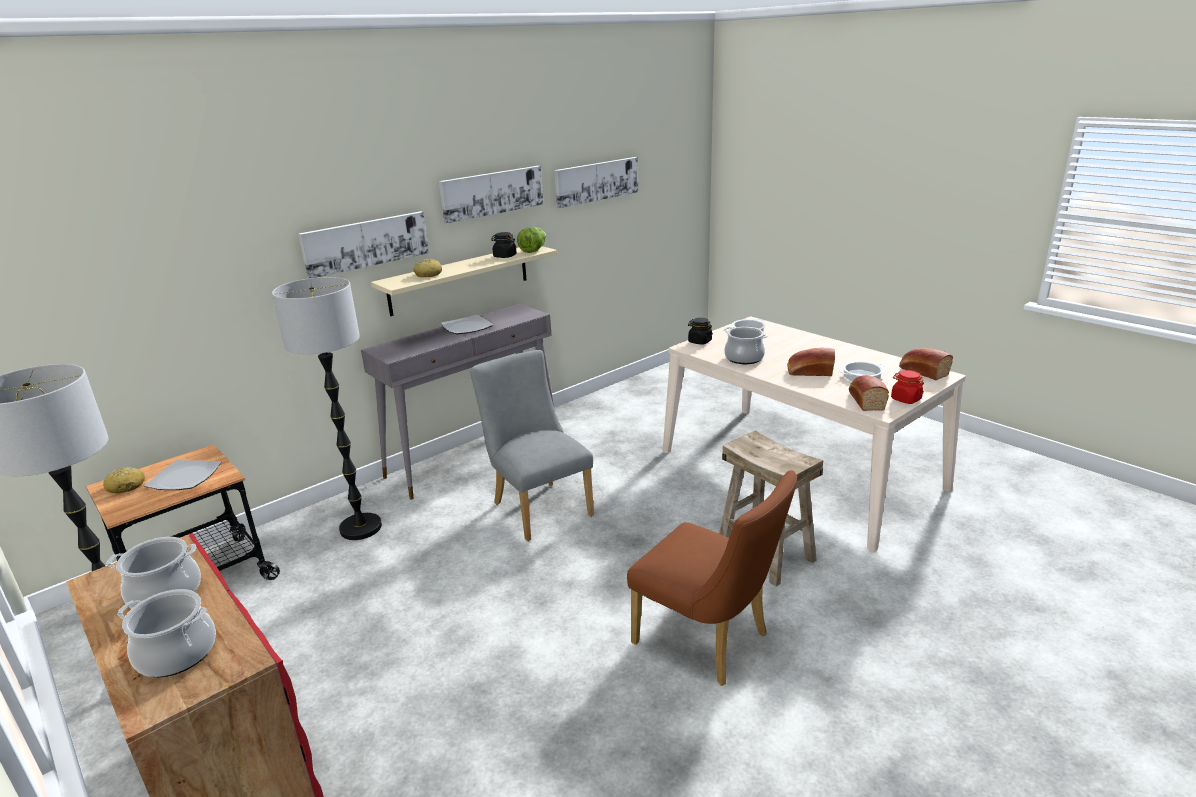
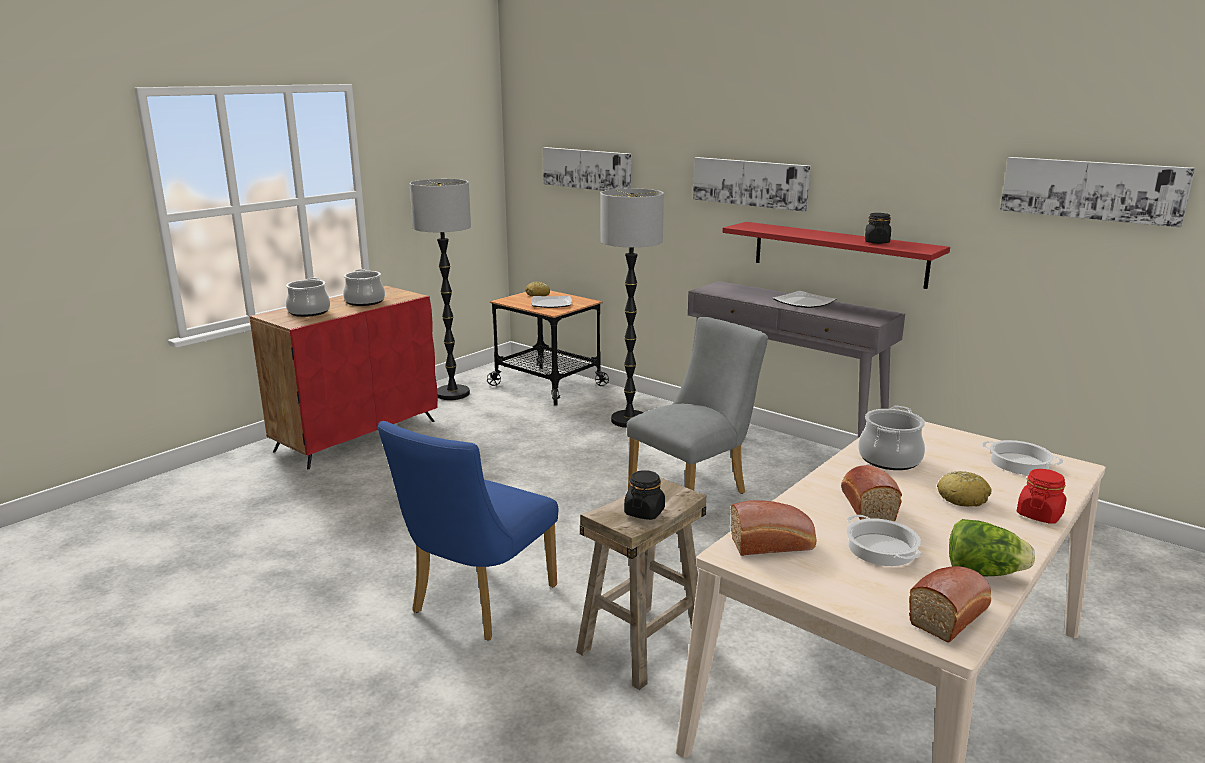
camera: 80 degrees right, 5 degrees down
(428, 274) = (780, 230): bread -> bread (962, 498)
(460, 279) = (838, 254): beige shelf -> red shelf
(492, 193) = (903, 166): picture -> picture (587, 169)
(533, 250) = (915, 248): lettuce -> lettuce (983, 573)
(699, 341) = (934, 430): black jar -> black jar (644, 512)
(709, 642) = (477, 604): brown chair -> blue chair
(905, 399) = (797, 581): red jar -> red jar (1039, 515)

